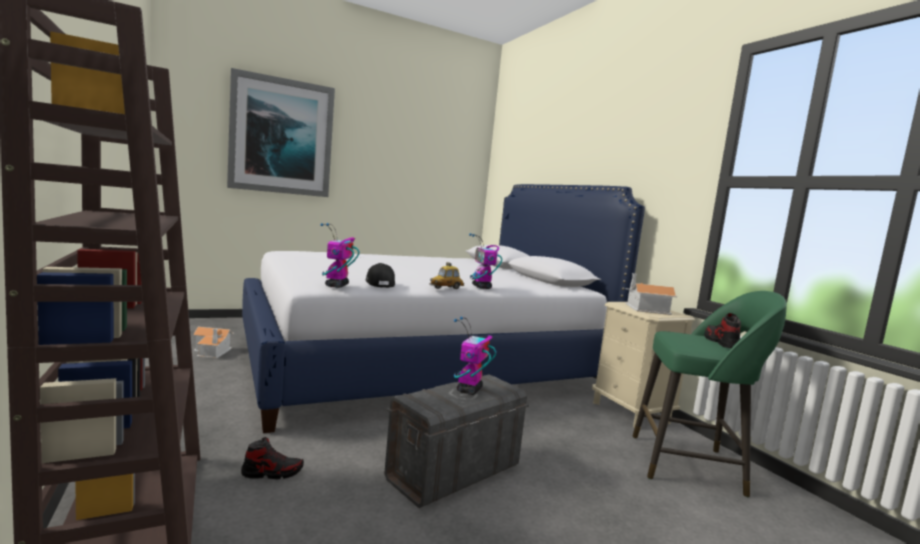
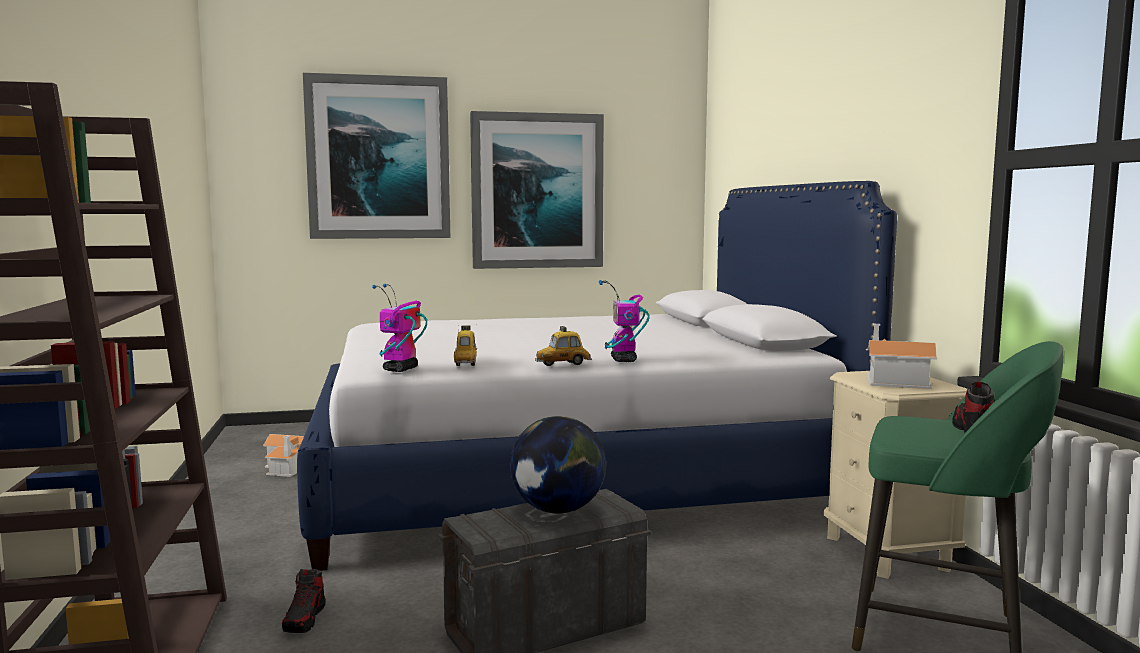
camera: 15 degrees right, 0 degrees up
(272, 473) = (305, 619): shoe -> shoe turned 90 degrees clockwise
(379, 283) = (466, 363): black cap -> toy car
(386, 172) = (537, 191): none -> picture
(469, 390) = (558, 510): toy robot -> globe

